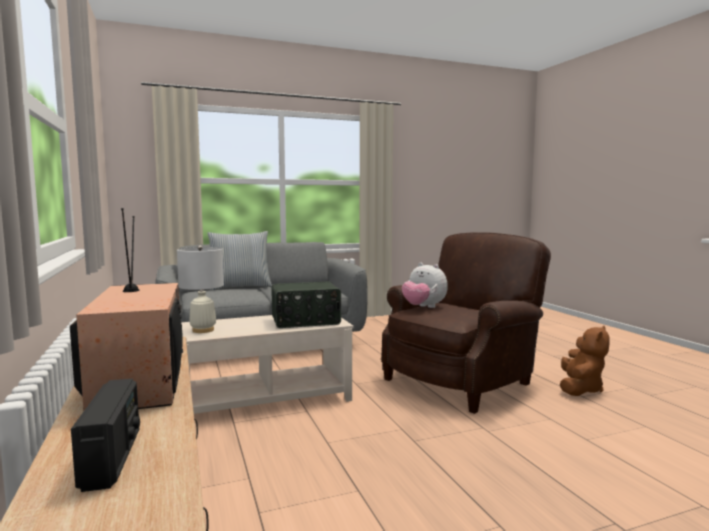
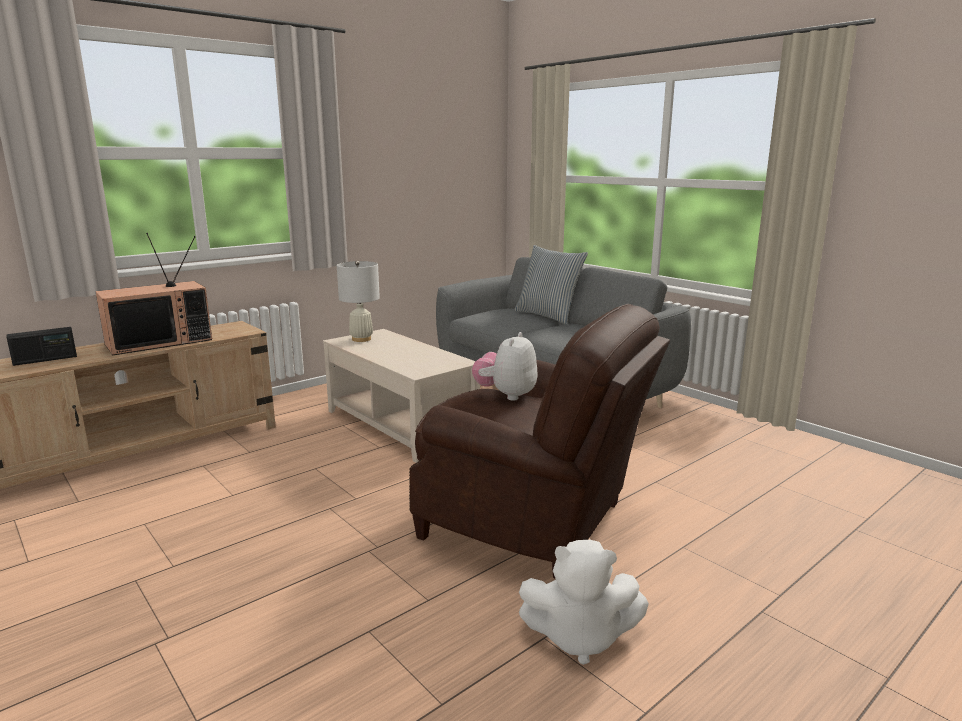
camera: 70 degrees right, 10 degrees up
(306, 321) = (417, 361): radio -> none
(580, 389) = (579, 637): brown plush toy -> white plush toy

